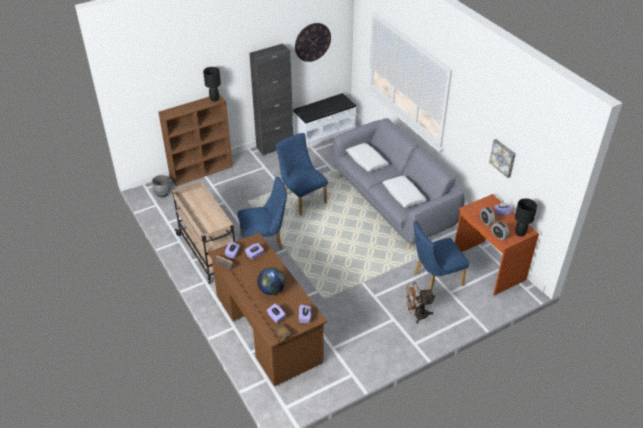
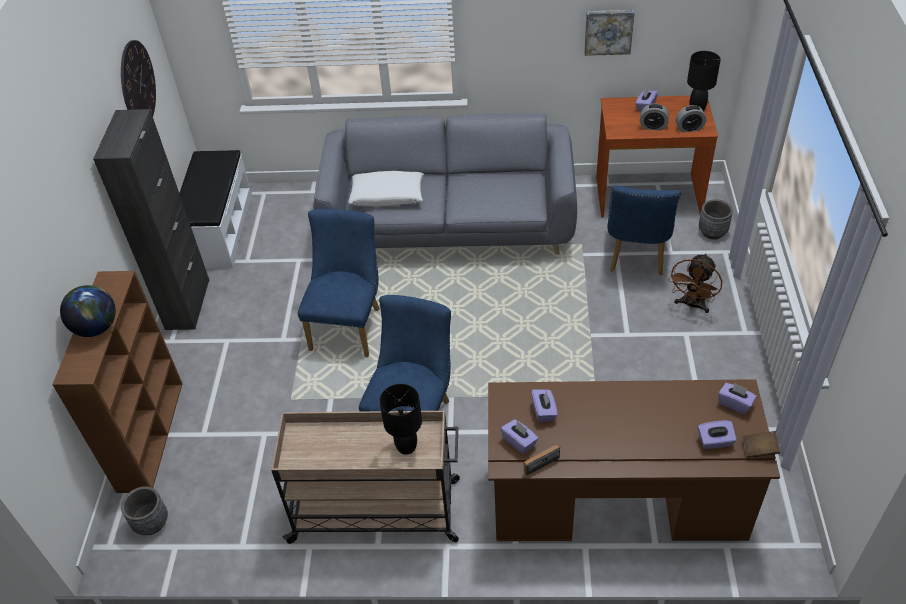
camera: 55 degrees left, 5 degrees up
(214, 99) = (109, 284): black table lamp -> black table lamp (407, 446)
(271, 290) = (646, 422): globe -> globe (96, 327)
(302, 198) = (349, 325): blue chair -> blue chair turned 105 degrees clockwise
(403, 195) = (498, 191): white pillow -> none
(483, 305) = (712, 232): none -> grey planter

